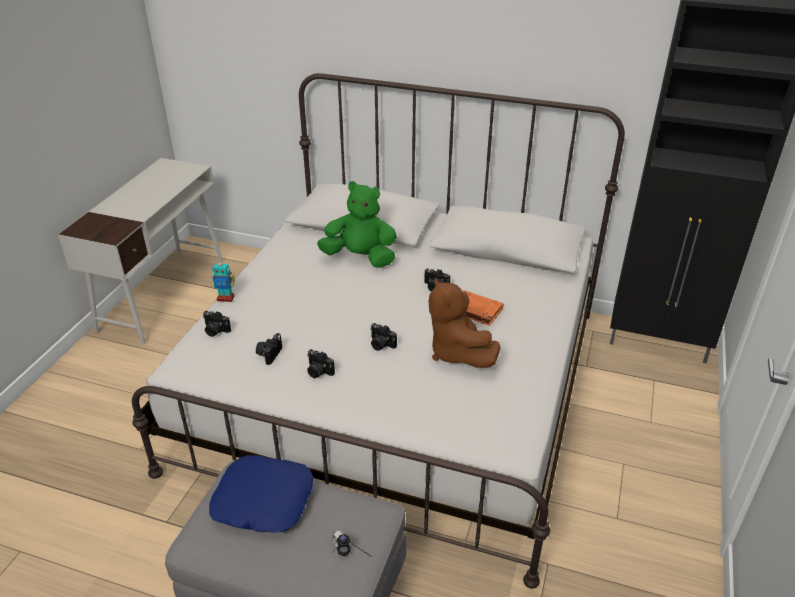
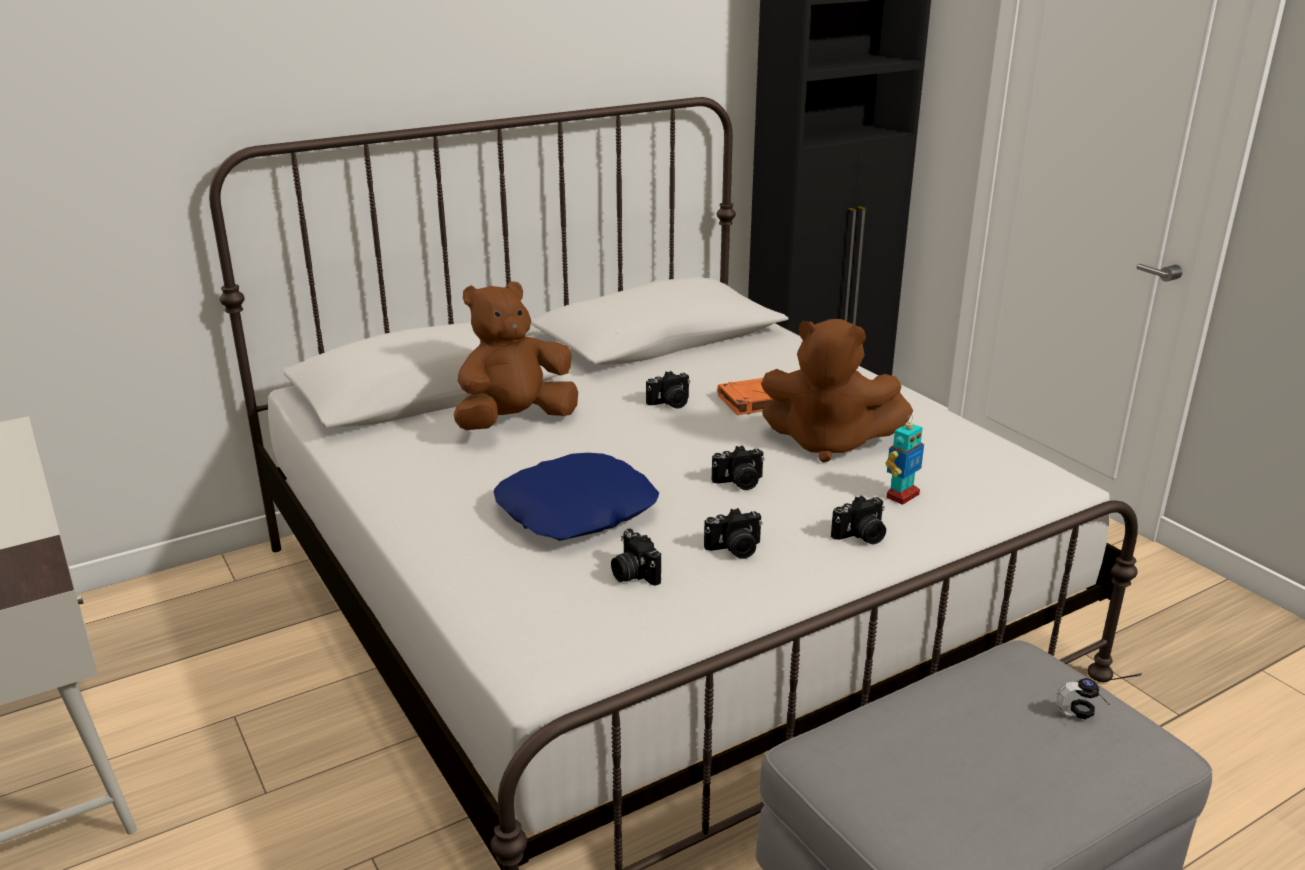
camera: 50 degrees left, 10 degrees down
(215, 331) = (493, 600): camera -> camera (861, 536)
(225, 298) = (418, 559): toy robot -> toy robot (901, 496)
(263, 501) = (909, 749): blue pillow -> blue pillow (577, 511)
(360, 258) = (514, 421): green plush toy -> brown plush toy

